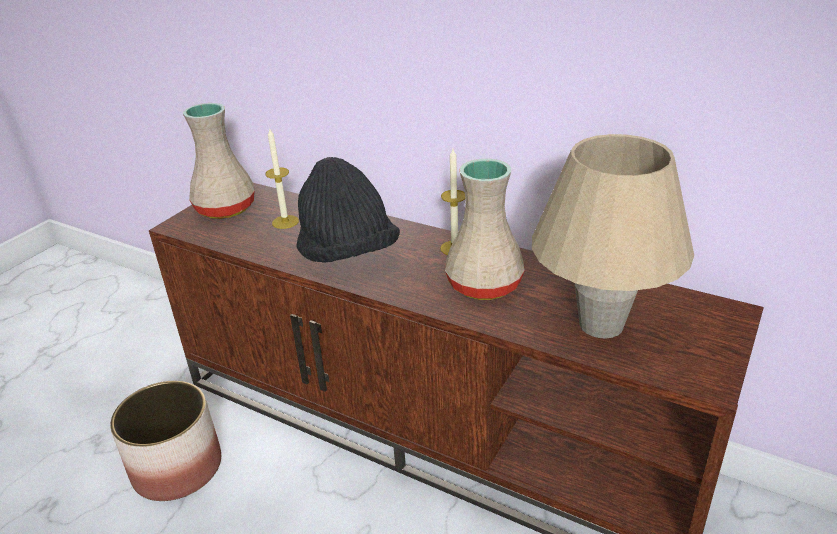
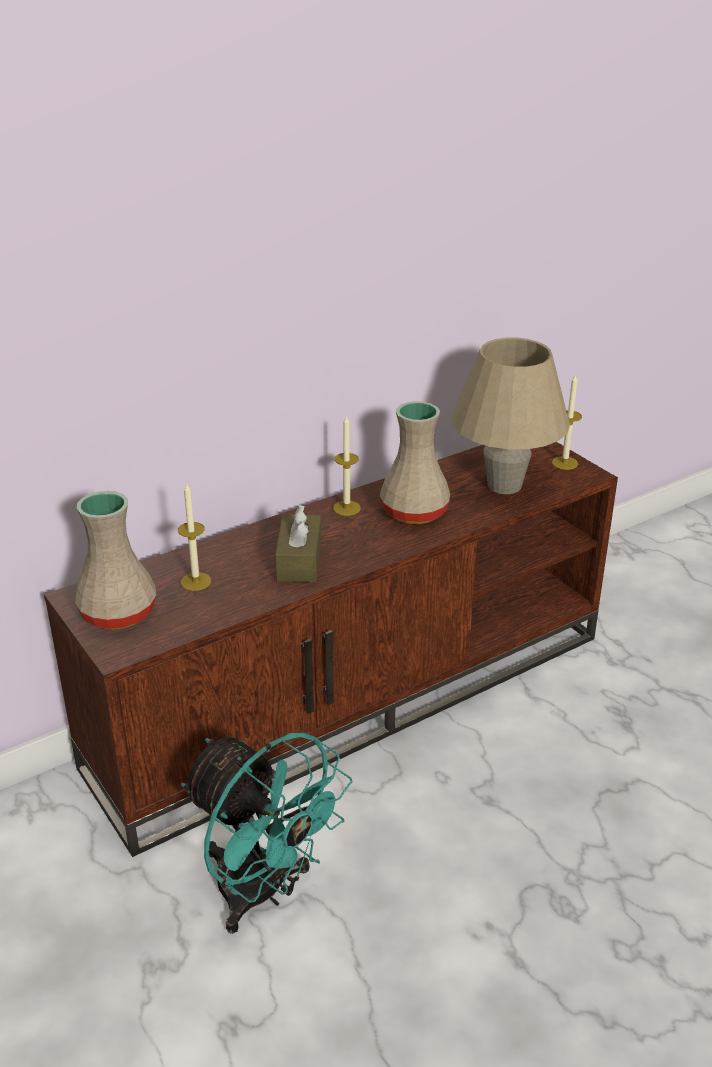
camera: 65 degrees left, 0 degrees up
(178, 468) = (263, 894): planter -> turquoise fan
(347, 254) = (299, 561): black hat -> brown tissue box
(710, 355) = (564, 463): none -> candle

